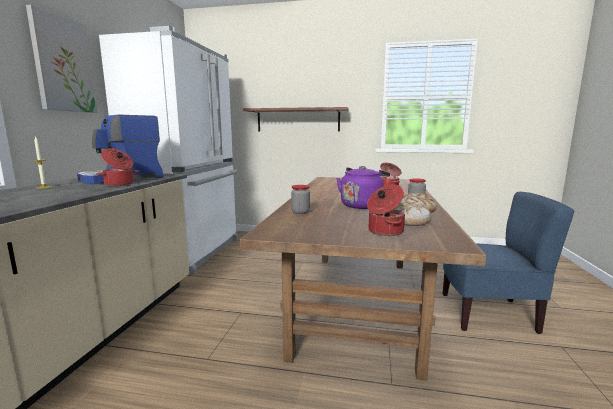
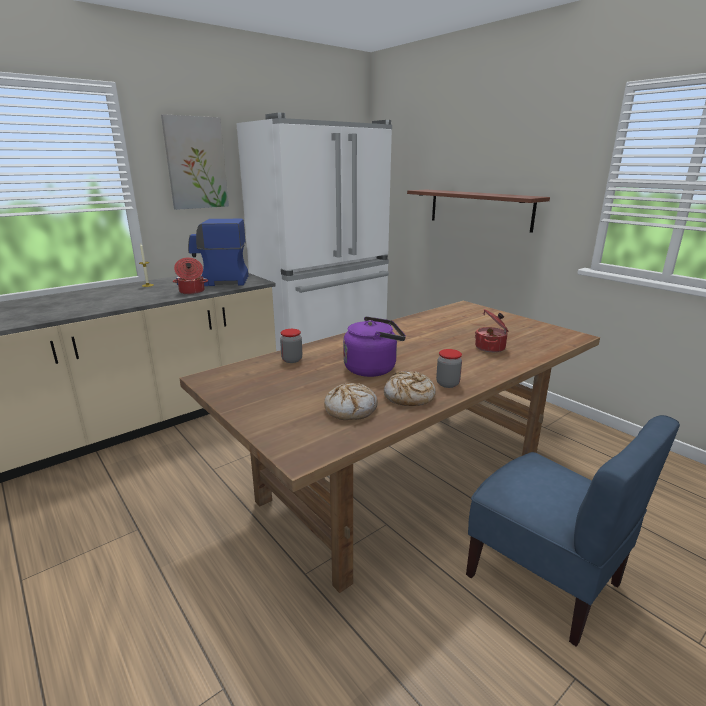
camera: 40 degrees right, 10 degrees up
(384, 231) = (290, 413): cooking pot -> none

